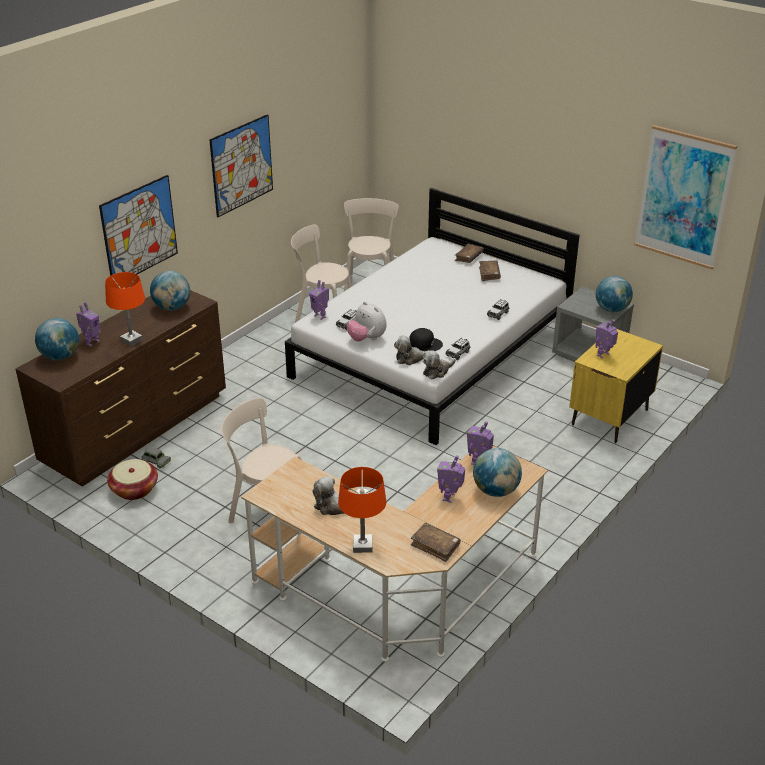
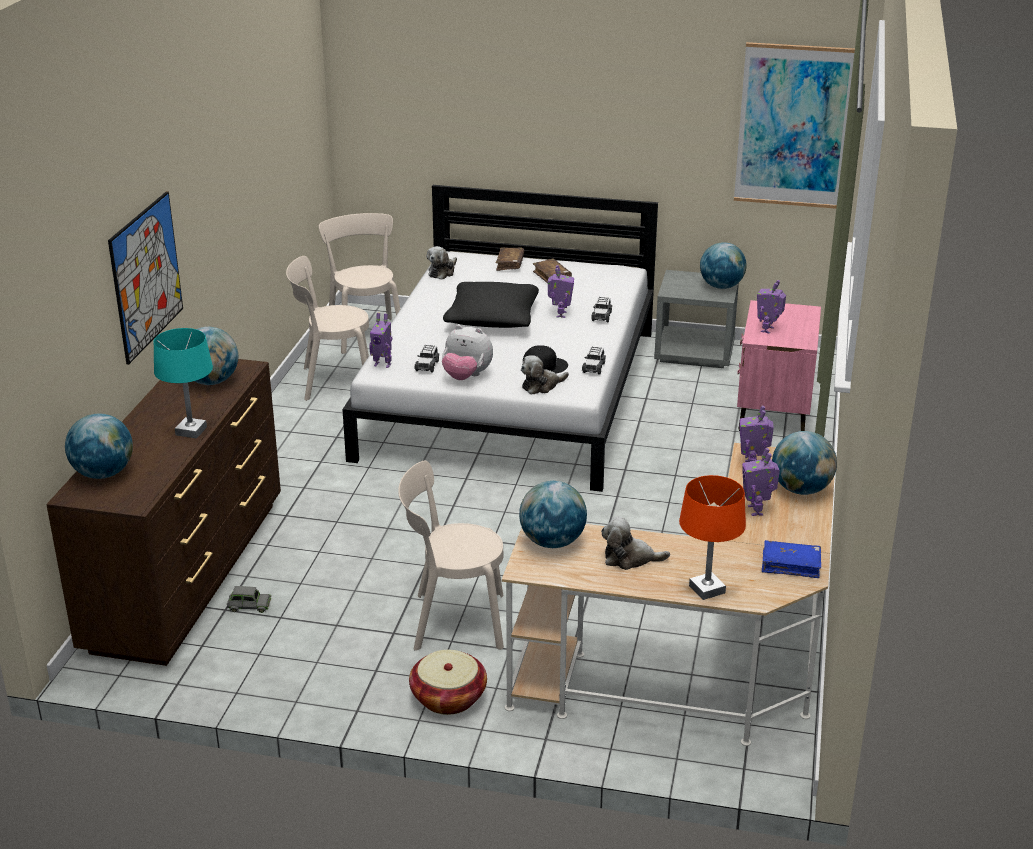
camera: 25 degrees left, 5 degrees down
(92, 342) = (134, 446): toy robot -> toy robot (560, 314)
(132, 340) = (191, 431): orange table lamp -> turquoise table lamp
(134, 489) = (247, 648): basket -> basket (448, 698)
(242, 165) = (229, 175): picture -> none
(294, 480) = (552, 542): none -> globe
(420, 298) = (492, 319): none -> black pillow
(435, 546) = (790, 565): brown book -> blue book
(437, 371) = (586, 392): plush toy -> plush toy (442, 272)
(609, 417) = (773, 413): yellow nightstand -> pink nightstand

